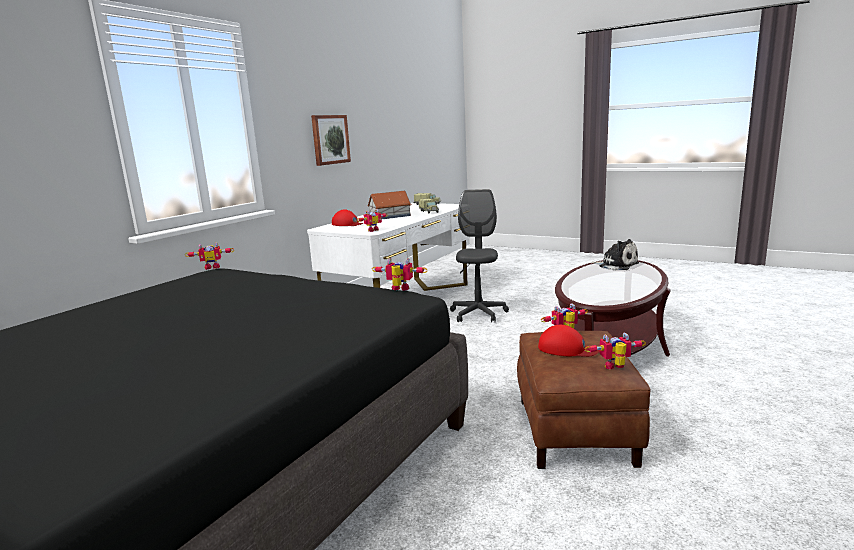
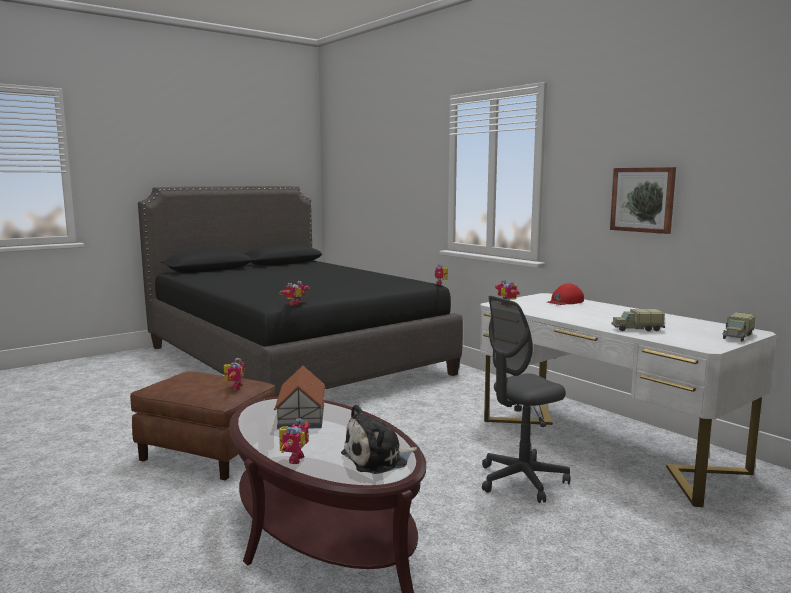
camera: 110 degrees right, 5 degrees down
(389, 216) = (610, 314): toy house -> toy house (302, 416)
(478, 314) = (521, 481): grey office chair -> grey office chair turned 120 degrees clockwise
(567, 349) = (211, 381): red cap -> none
(616, 368) = (161, 385): toy robot -> toy robot (292, 459)

